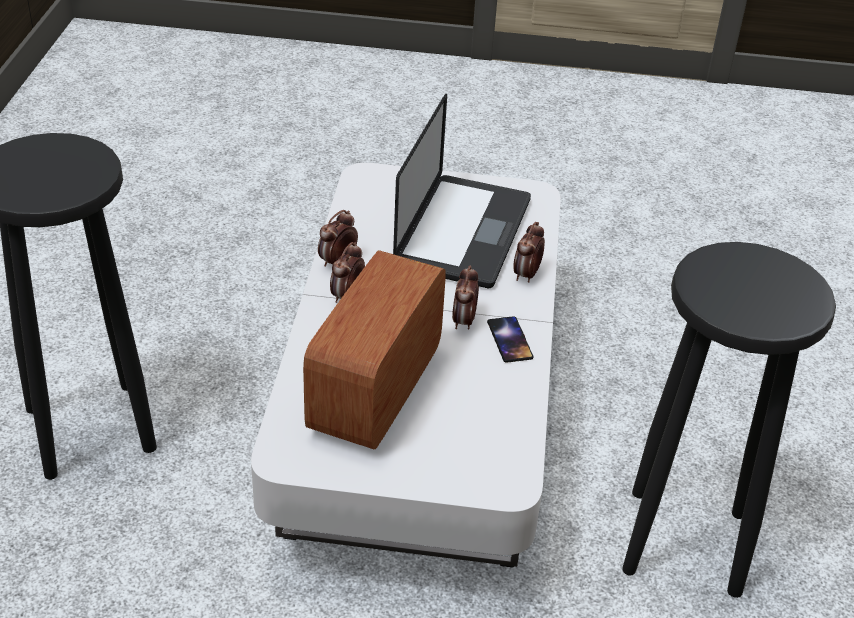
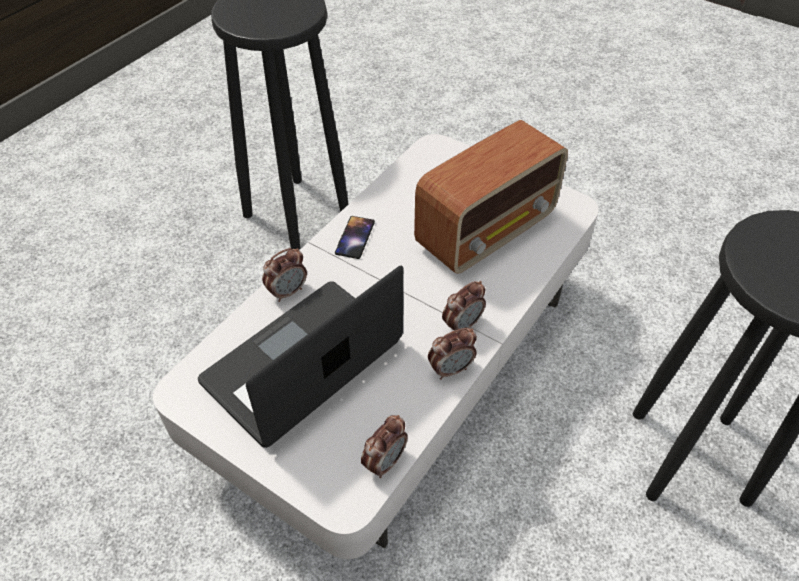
camera: 150 degrees left, 10 degrees up
(464, 321) = (378, 265): alarm clock -> alarm clock (385, 462)

